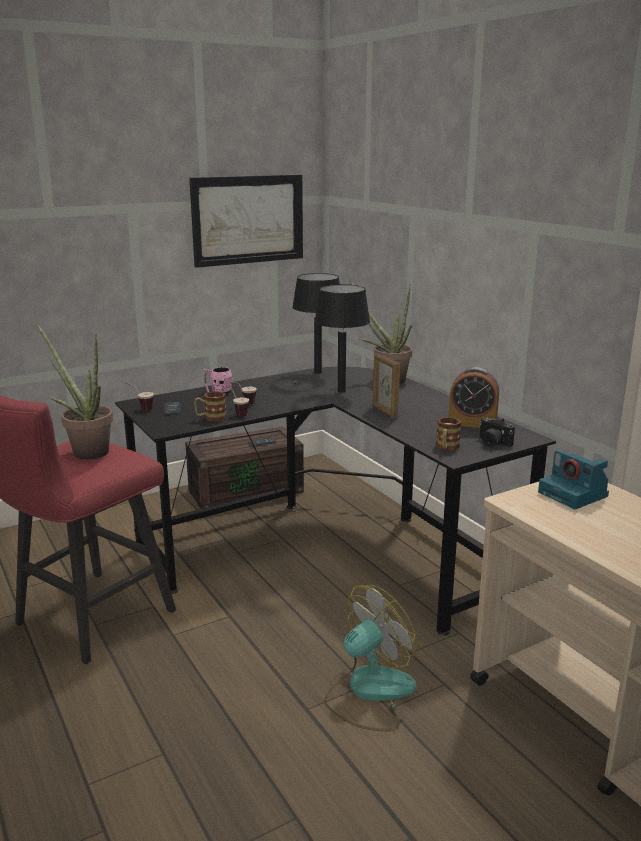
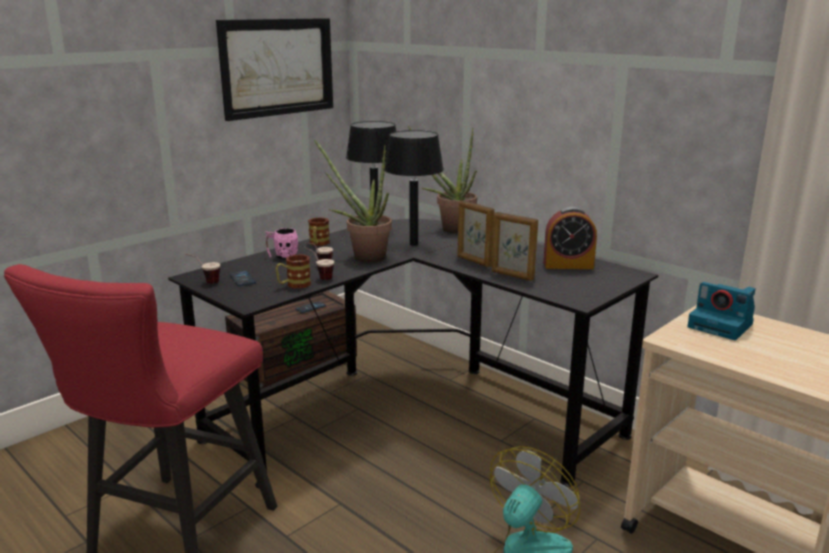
camera: 15 degrees left, 0 degrees up
(85, 451) = (168, 337): potted plant -> potted plant (363, 257)
(410, 428) = (512, 275): none -> picture frame
(446, 447) = (563, 292): mug -> mug (318, 244)
(492, 443) = (603, 283): camera -> none

